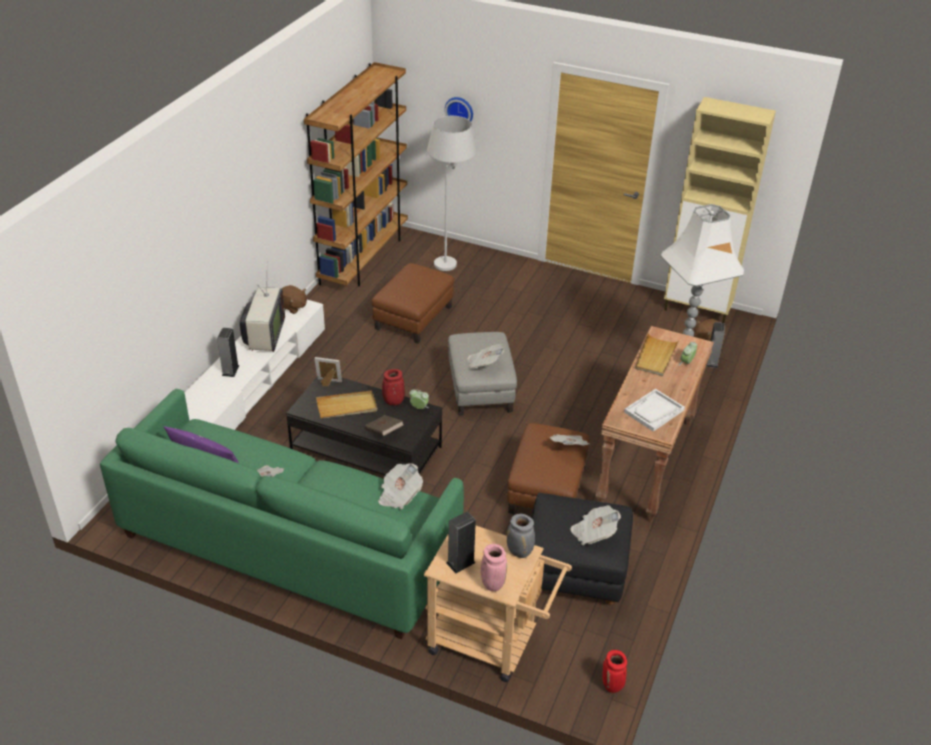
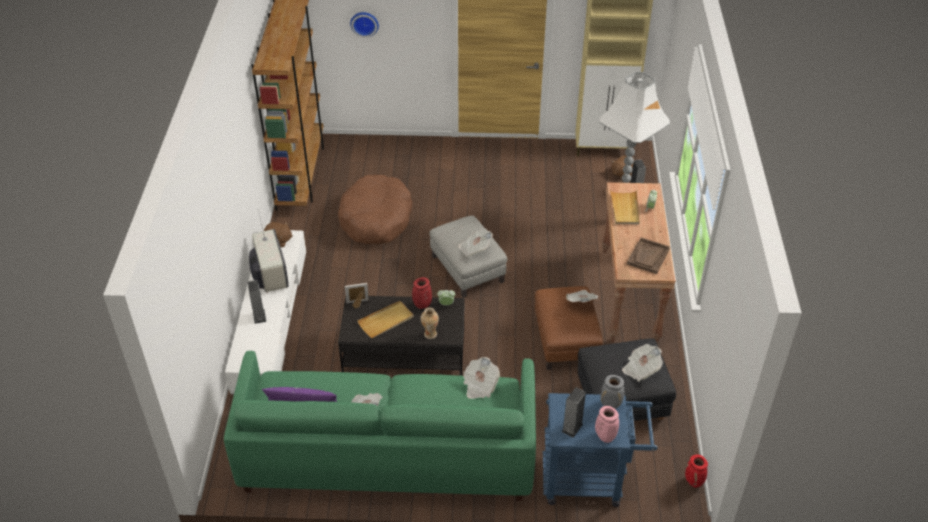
camera: 20 degrees left, 5 degrees up
(384, 432) = (430, 334): brown book -> vase
(413, 317) = (376, 219): brown ottoman -> brown dog bed
(450, 258) = (376, 154): white floor lamp -> none
(491, 643) = (590, 480): beige cart -> blue cart
(654, 411) = (648, 256): white tray -> brown tray

